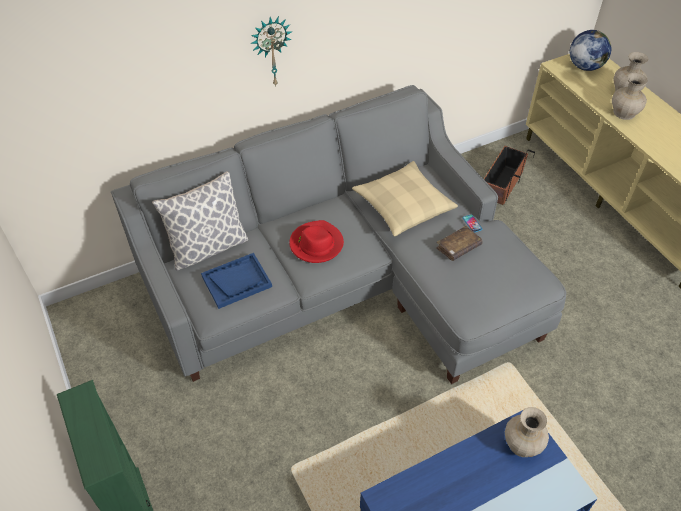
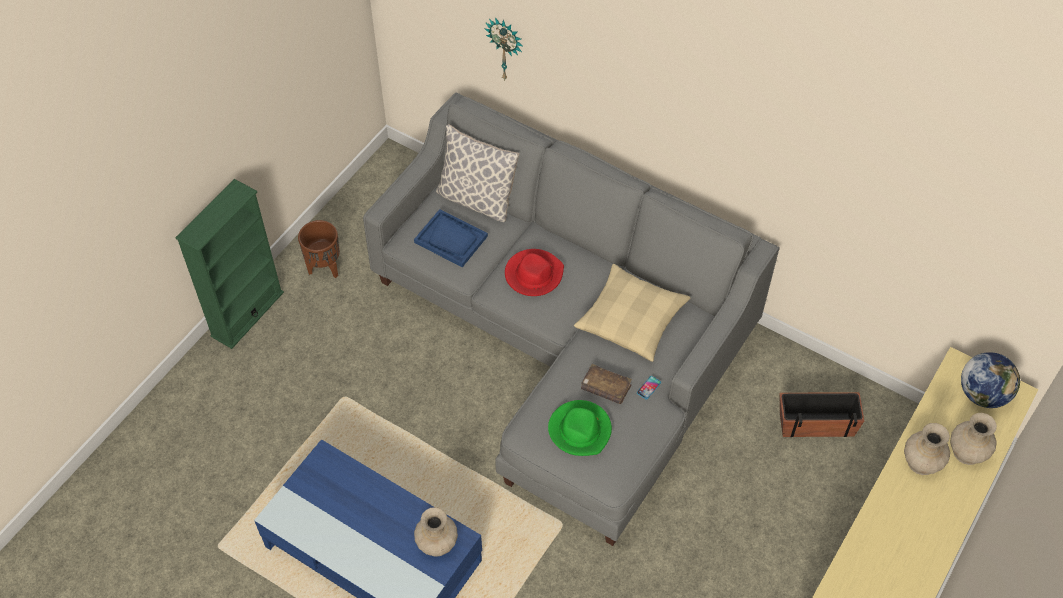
camera: 60 degrees right, 5 degrees up
(140, 419) = (325, 268): none -> brown planter
(271, 51) = (625, 91): wall clock -> wall clock (506, 48)
(489, 280) = (580, 430): none -> green hat

